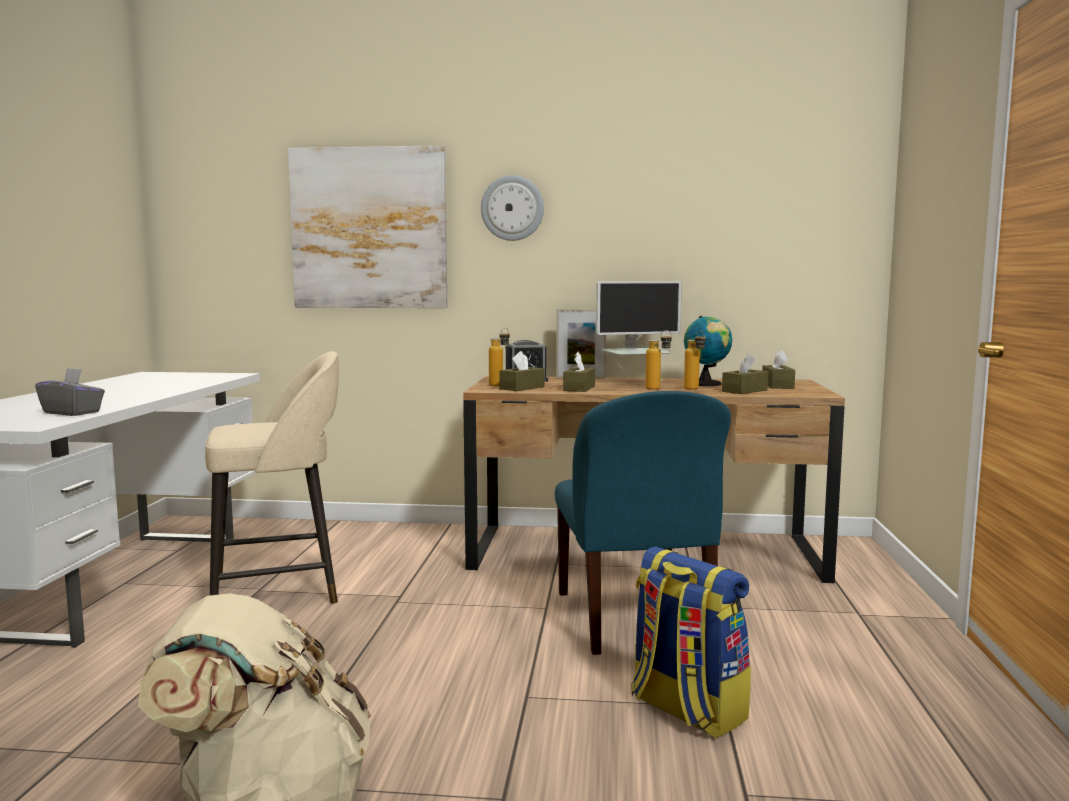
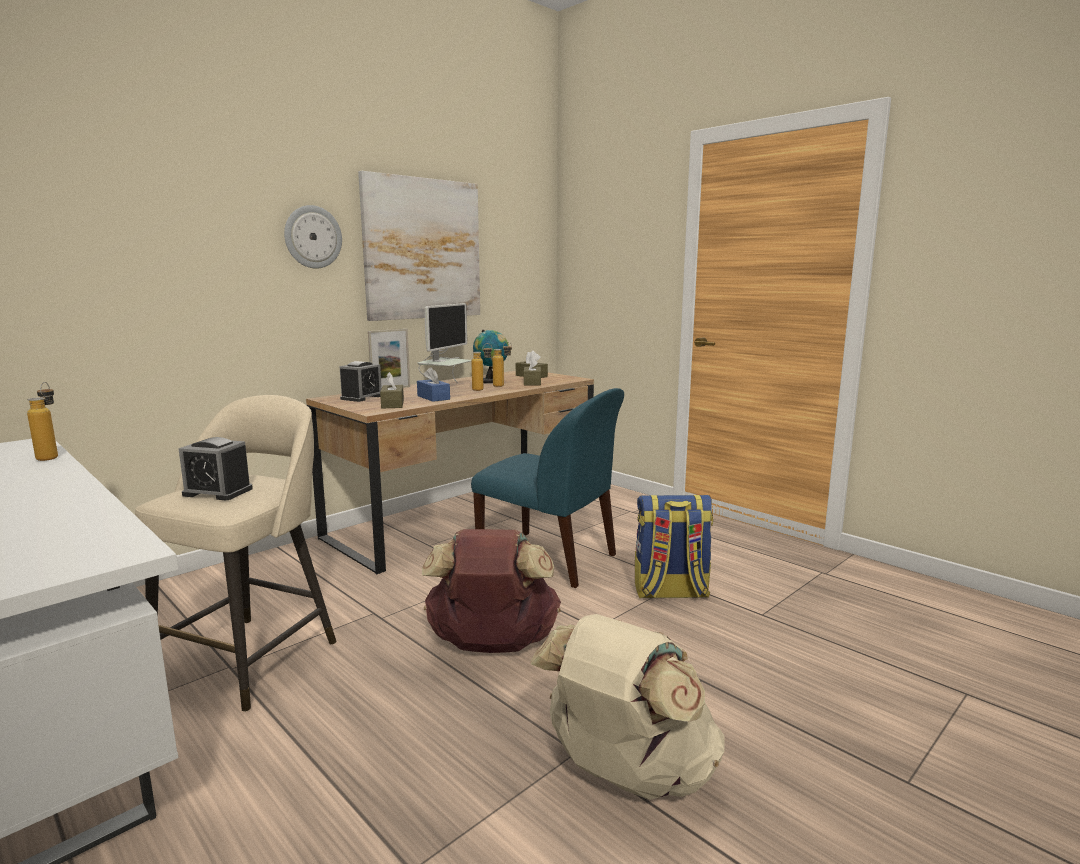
camera: 50 degrees left, 5 degrees up
(72, 412) = (82, 527): grey tissue box -> none
(255, 426) = (218, 492): none -> alarm clock
(369, 228) = (160, 253): picture -> picture (422, 249)
(414, 661) = (492, 646): none -> brown backpack
(500, 384) = (362, 404): bottle -> bottle (51, 456)
(579, 388) = (433, 397): brown tissue box -> blue tissue box

